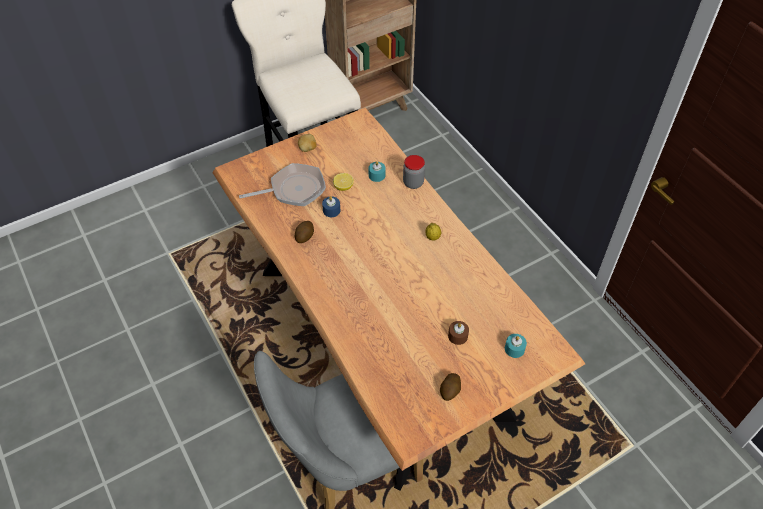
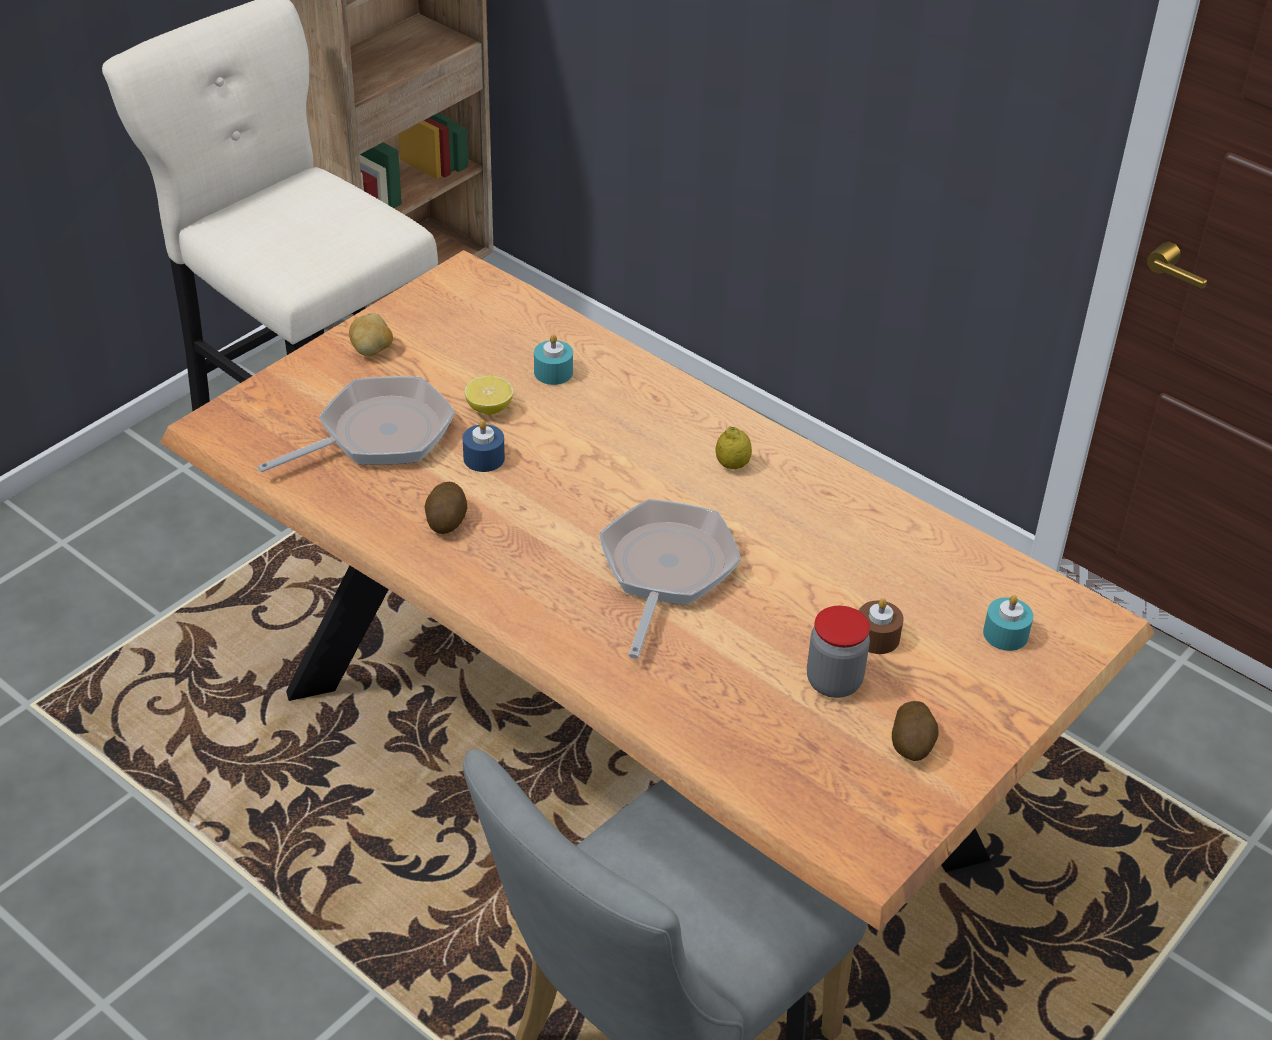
camera: 20 degrees left, 10 degrees down
(382, 282) = (665, 571): none -> frying pan
(413, 183) = (640, 371): jar -> jar (834, 682)

